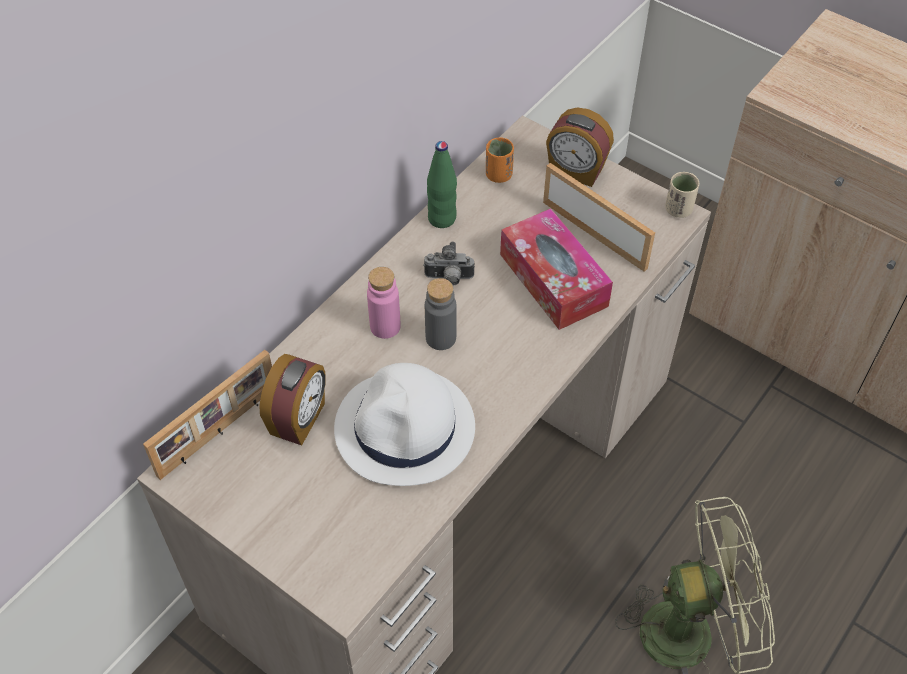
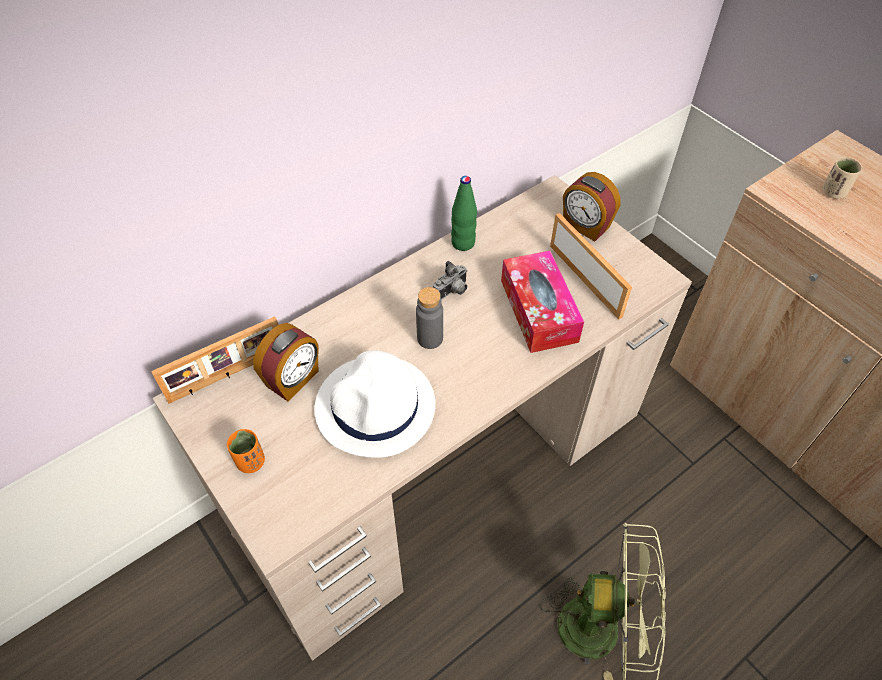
camera: 15 degrees right, 0 degrees up
(385, 326) = (388, 319): pink bottle -> none
(449, 279) = (452, 292): camera -> camera turned 60 degrees counterclockwise
(498, 175) = (520, 218): orange cup -> orange cup (250, 462)
(678, 210) = (663, 274): beige cup -> beige cup (833, 192)

